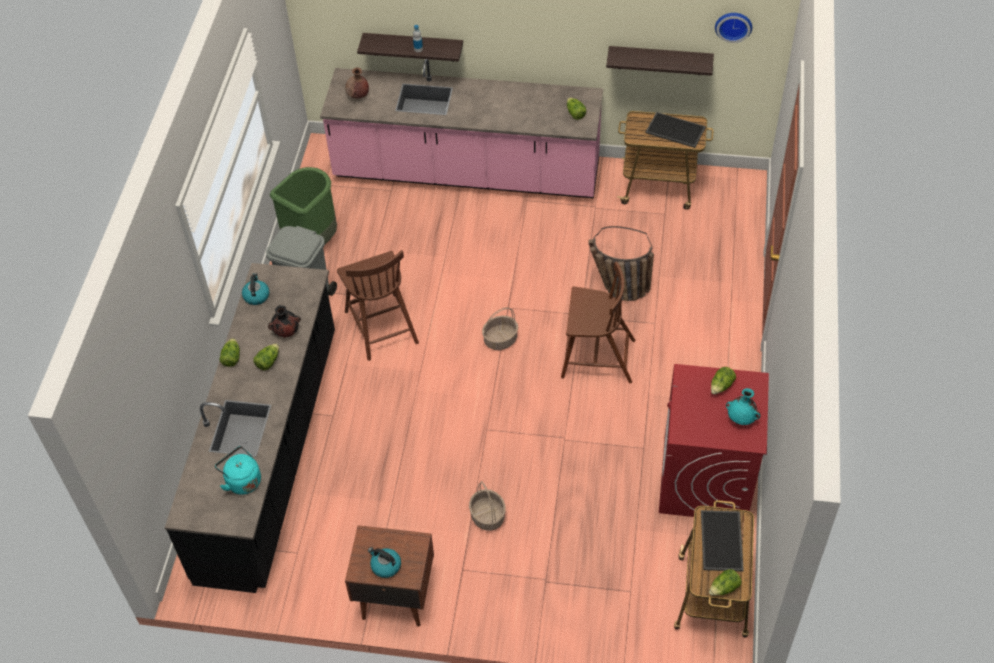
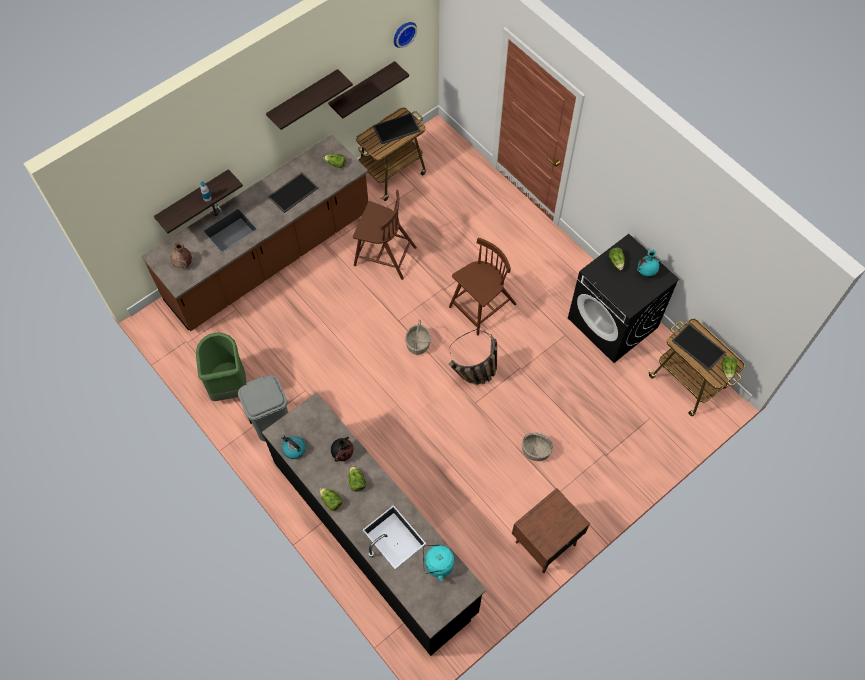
camera: 50 degrees left, 10 degrees up
(381, 326) = (339, 399): brown chair -> brown chair (384, 255)
(385, 566) = (557, 530): kettle -> none
(466, 173) = (269, 258): pink counter -> brown counter
(511, 108) = (293, 192): none -> tray
(577, 19) = (303, 99): none -> shelf
(616, 288) = (443, 255): basket -> basket (473, 376)
(705, 479) = (613, 323): red washing machine -> black washing machine

